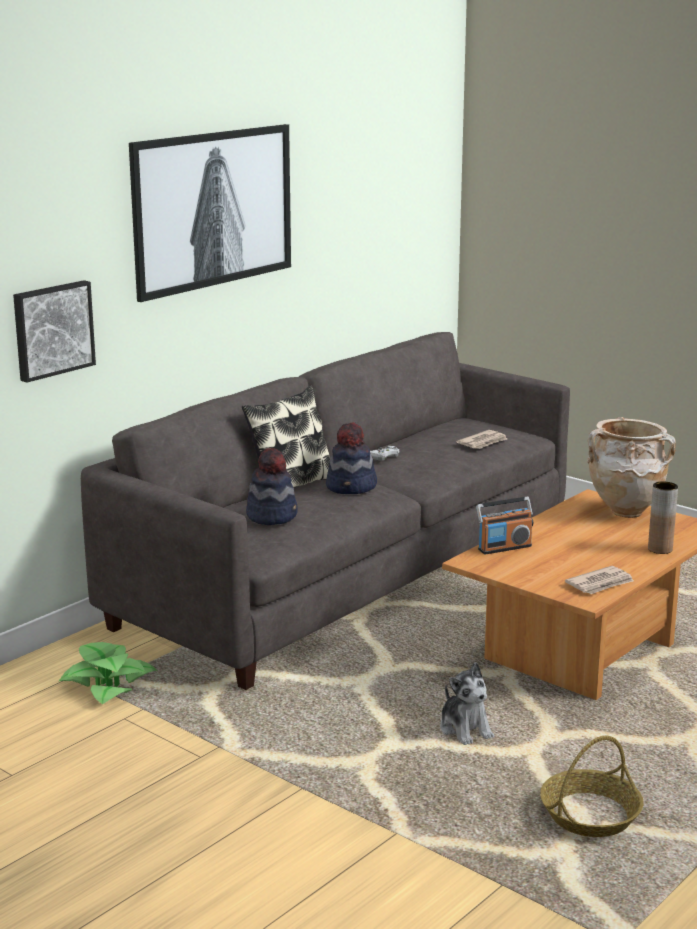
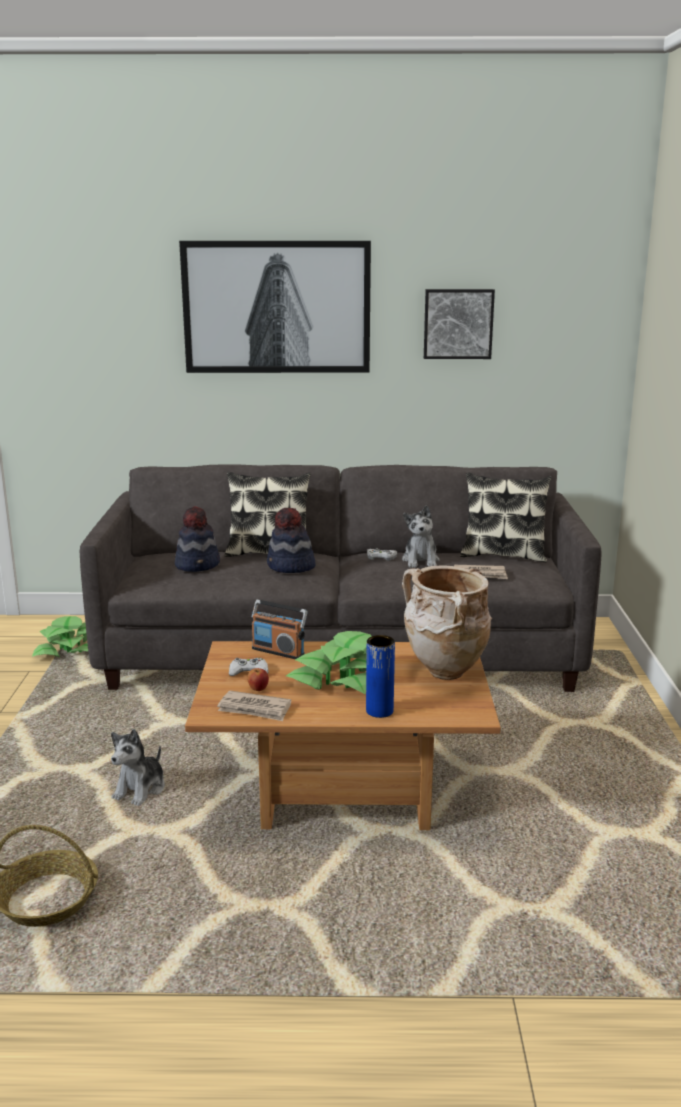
camera: 50 degrees right, 0 degrees up
(52, 329) = (108, 380): picture -> picture (458, 323)
(416, 448) = (421, 560): none -> plush toy
(450, 424) = (503, 555): none -> pillow
(527, 567) = (248, 671): none -> white game controller
(566, 573) = (258, 689): none -> apple
(586, 544) = (339, 678): none -> potted plant
(660, 549) = (379, 711): brown vase -> blue vase

